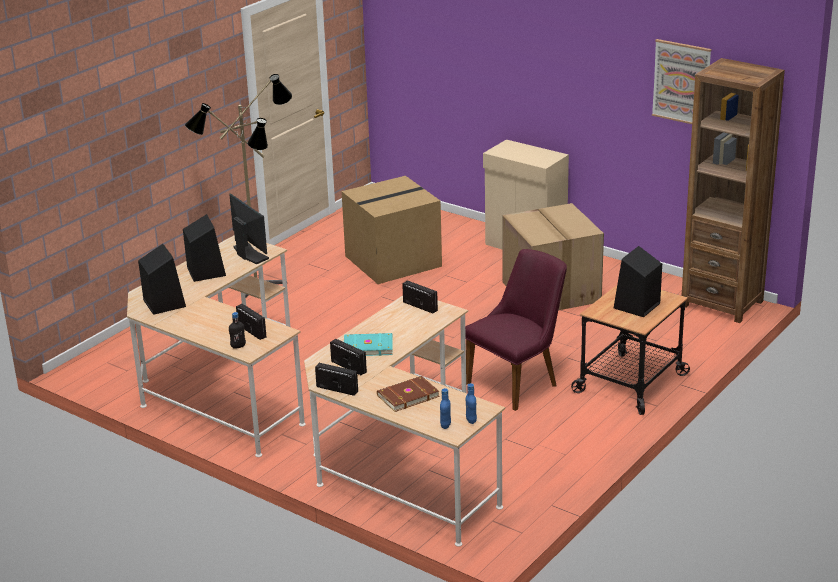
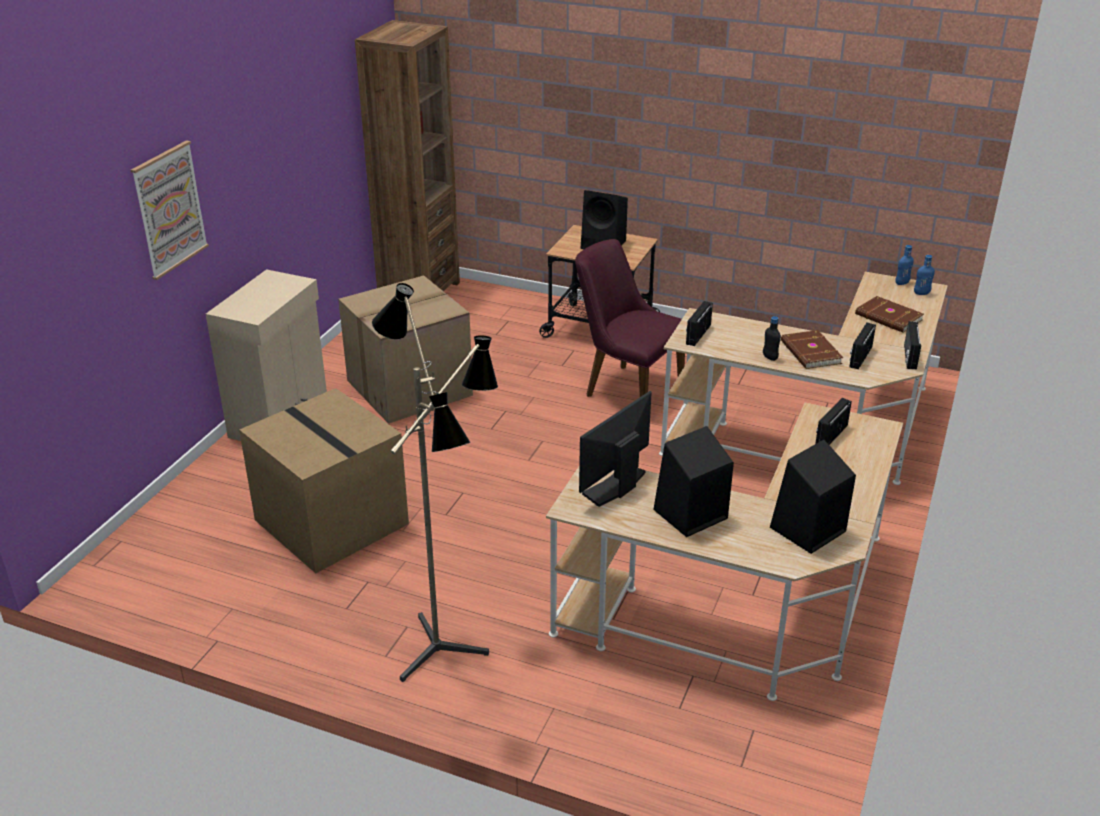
camera: 105 degrees left, 5 degrees up
(238, 346) = (874, 438): black bottle -> black bottle (770, 357)
(367, 346) = (810, 353): turquoise book -> brown book
(681, 82) = (330, 93): picture -> picture (169, 209)

